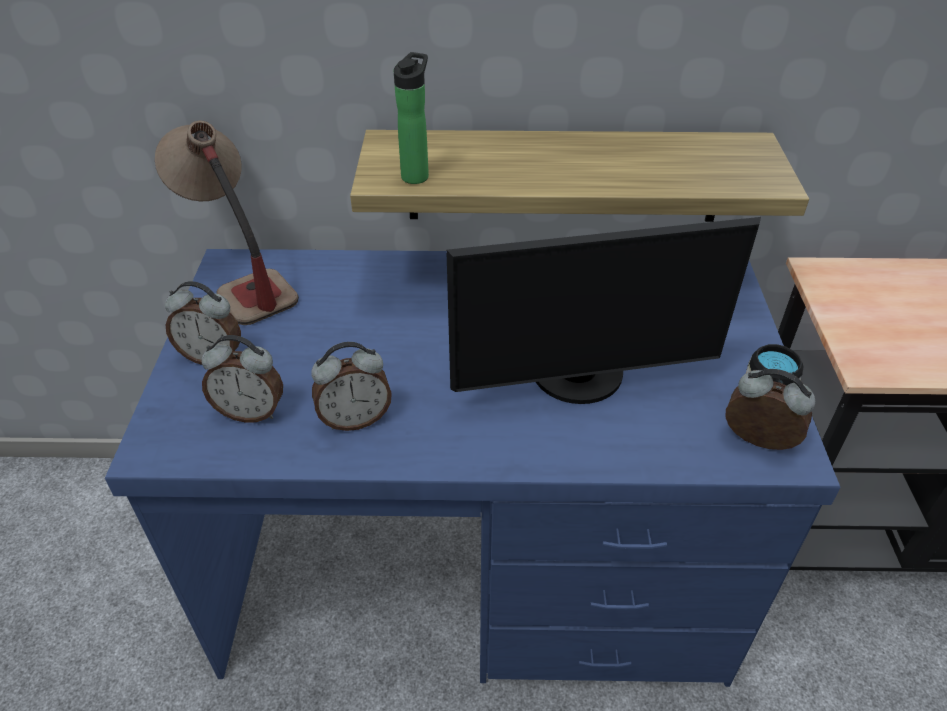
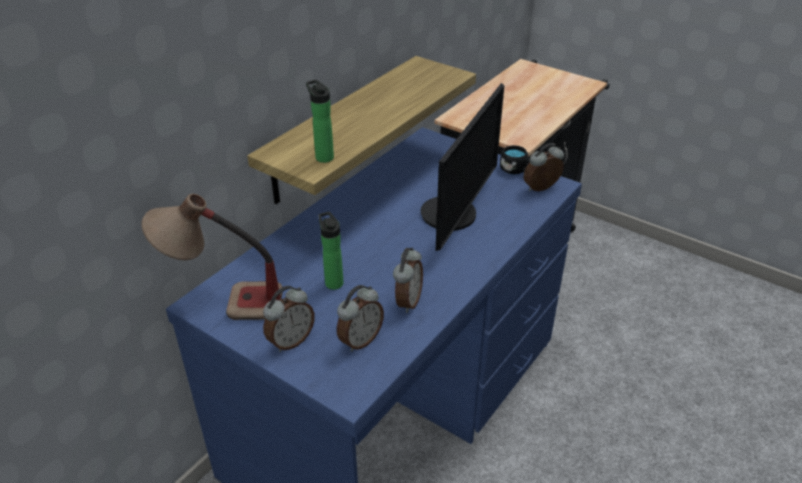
camera: 55 degrees left, 5 degrees down
(340, 337) = (333, 282): none -> bottle

